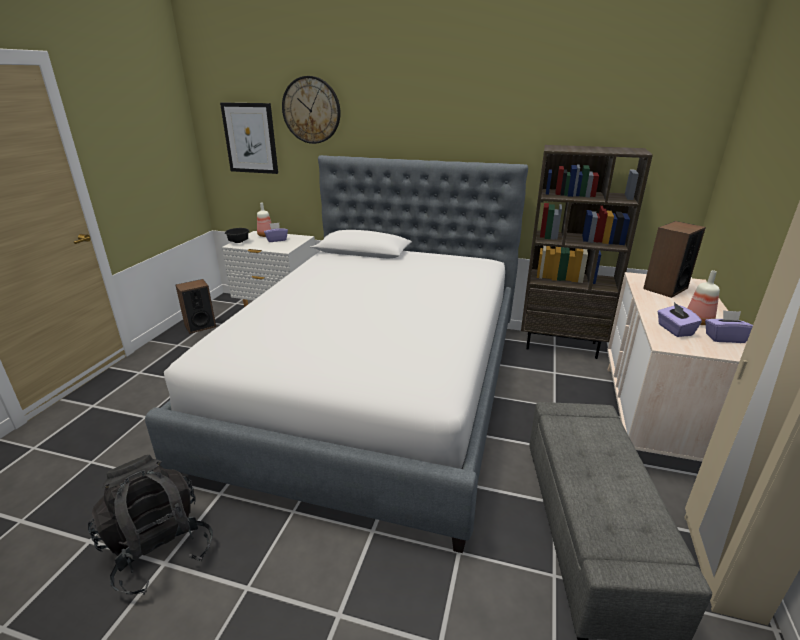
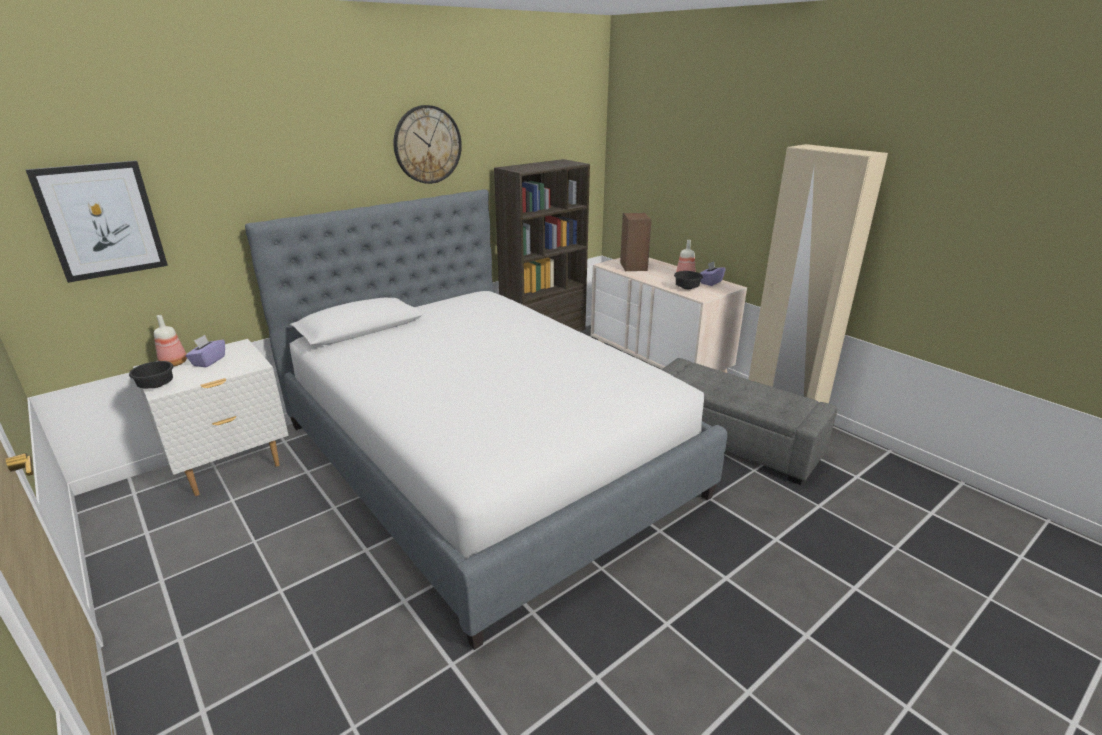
camera: 55 degrees left, 0 degrees up
(159, 550) = (575, 679): black backpack -> none
(200, 326) = (142, 544): speaker -> none
(311, 110) = (214, 163): wall clock -> wall clock (427, 145)
(674, 330) = (687, 288): purple tissue box -> black bowl

